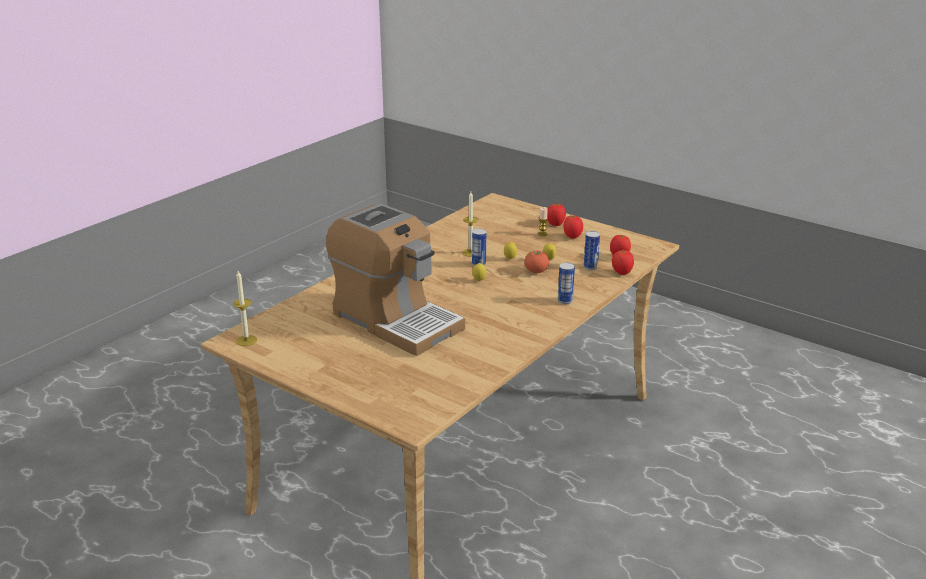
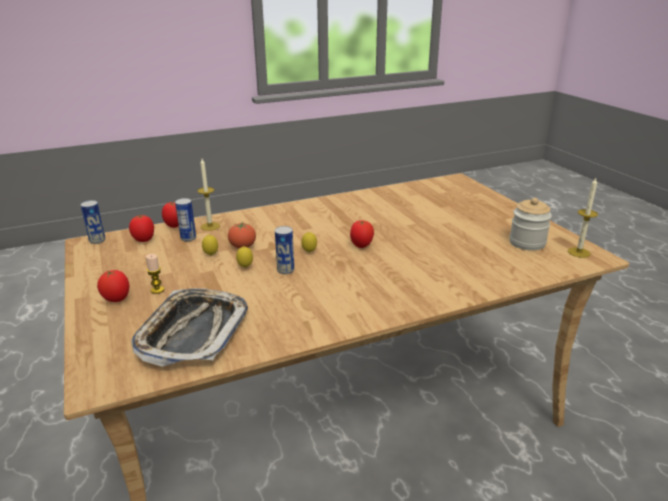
camera: 150 degrees left, 0 degrees up
(296, 338) = (527, 243): none -> jar
(395, 321) = (425, 236): coffee machine -> none
(470, 252) = (274, 288): candle -> candle (210, 226)
(484, 223) = (193, 332): none -> tray
(565, 301) = (263, 217): can -> can (97, 240)
(572, 237) = (136, 275): tomato -> tomato (361, 246)

